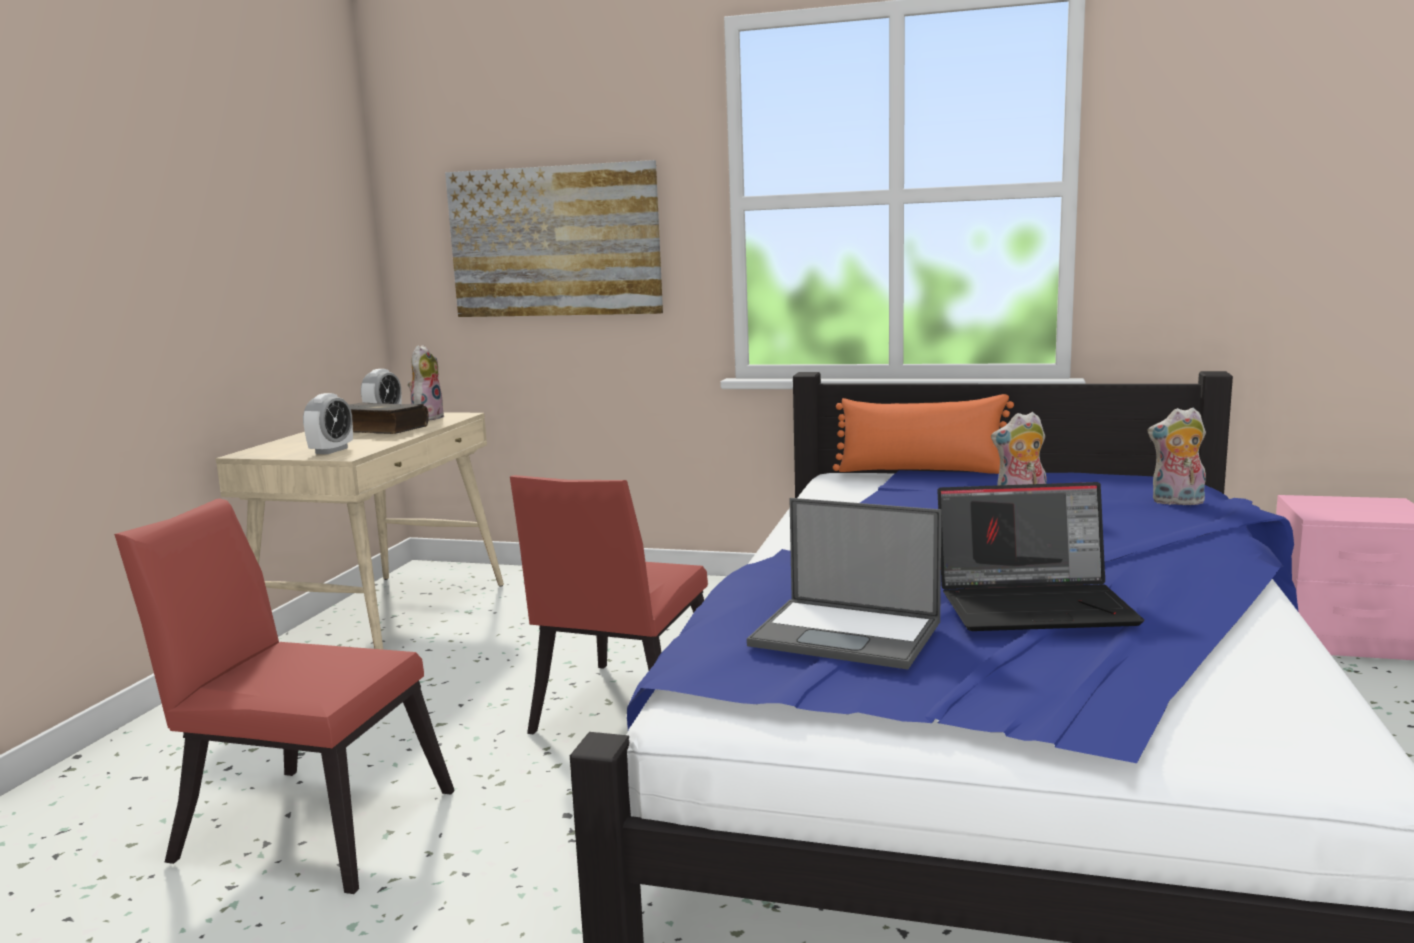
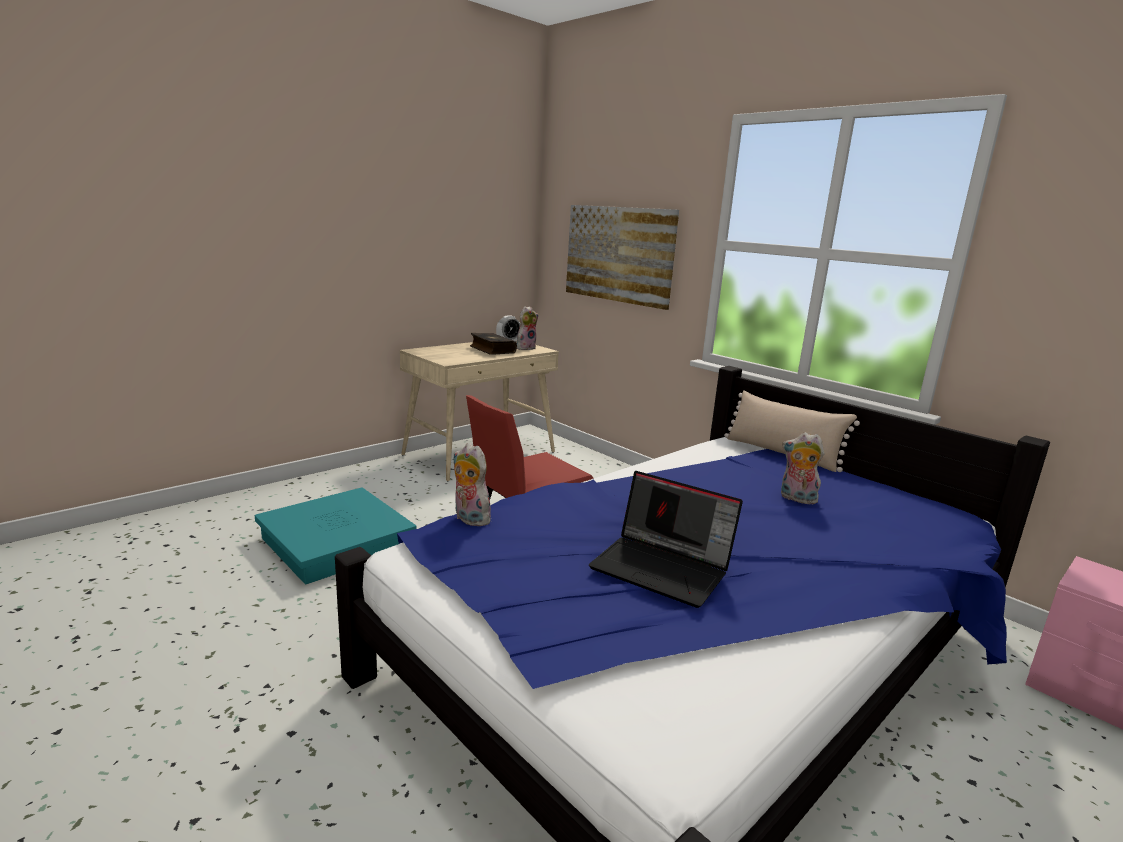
camera: 30 degrees right, 5 degrees up
(305, 822) = (337, 543): red chair -> turquoise storage box
(331, 451) = (448, 357): alarm clock -> none
(848, 634) = (527, 543): laptop -> none
(921, 471) = (782, 453): orange pillow -> beige pillow
(1177, 502) = (922, 533): plush toy -> plush toy (469, 519)

